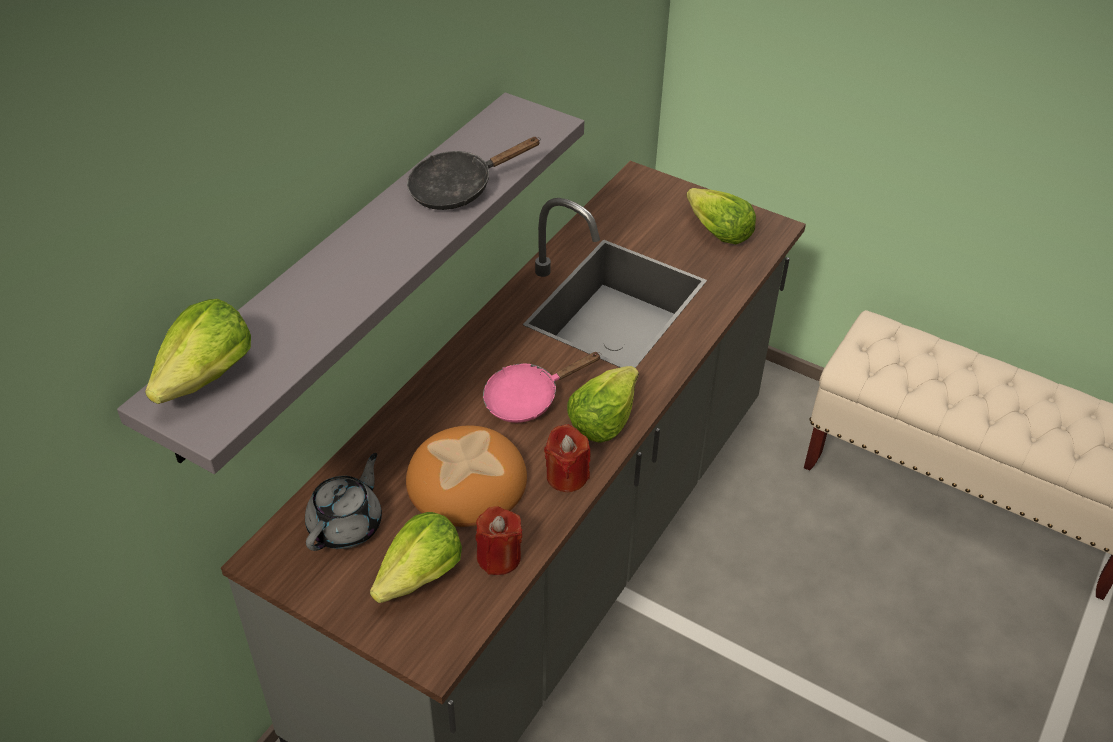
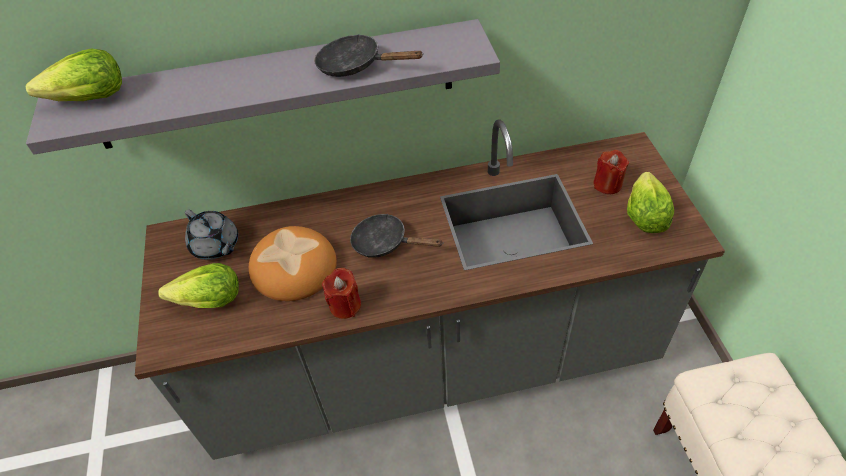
camera: 50 degrees right, 5 degrees up
(347, 525) = (216, 246): grey teapot -> grey teapot turned 60 degrees clockwise
(499, 557) = (253, 323): red candle -> red candle (607, 184)
(528, 398) = (385, 243): pink frying pan -> black frying pan
(602, 419) = (409, 286): lettuce -> none

